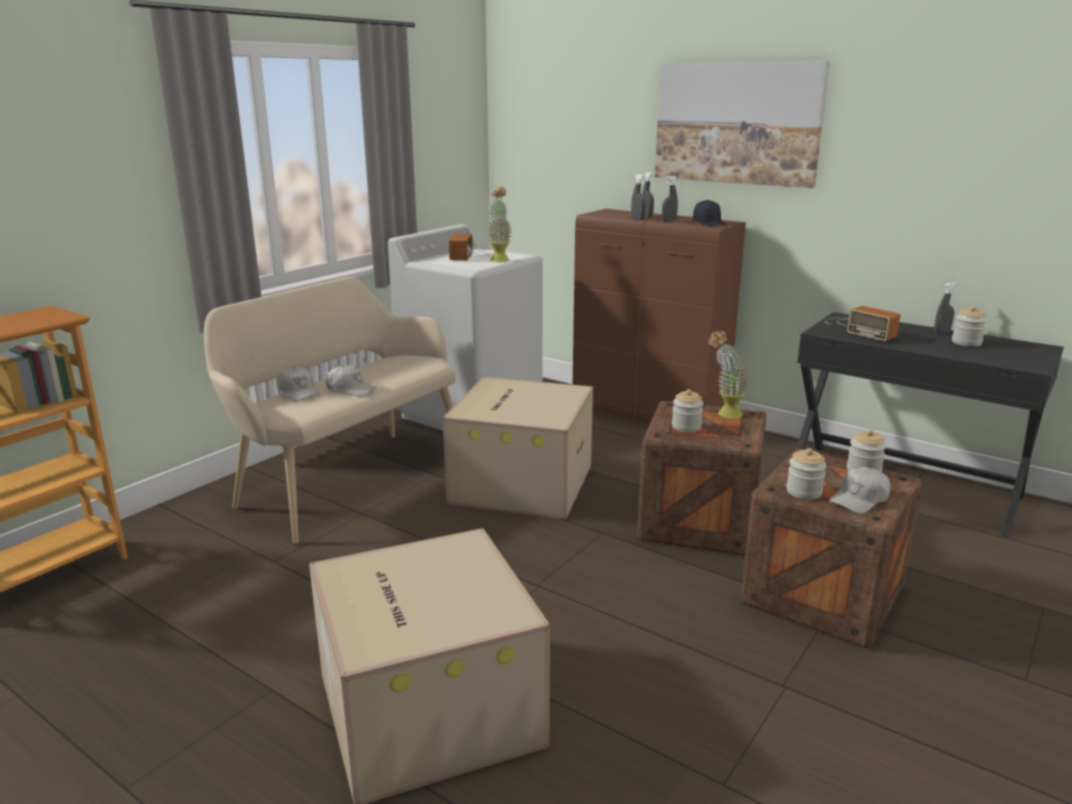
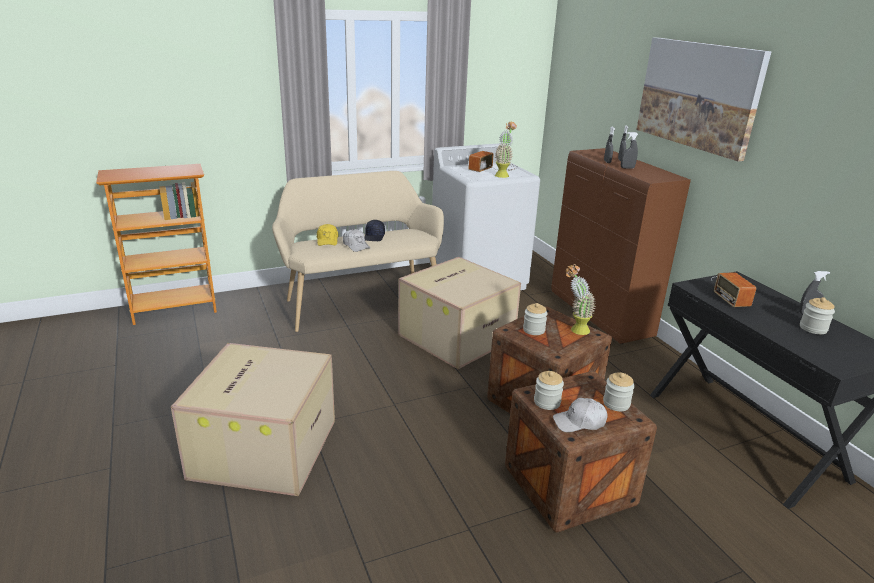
camera: 30 degrees right, 5 degrees up
(299, 392) = (327, 240): white cap -> yellow cap
(710, 223) = (655, 176): black cap -> black cap (374, 237)

